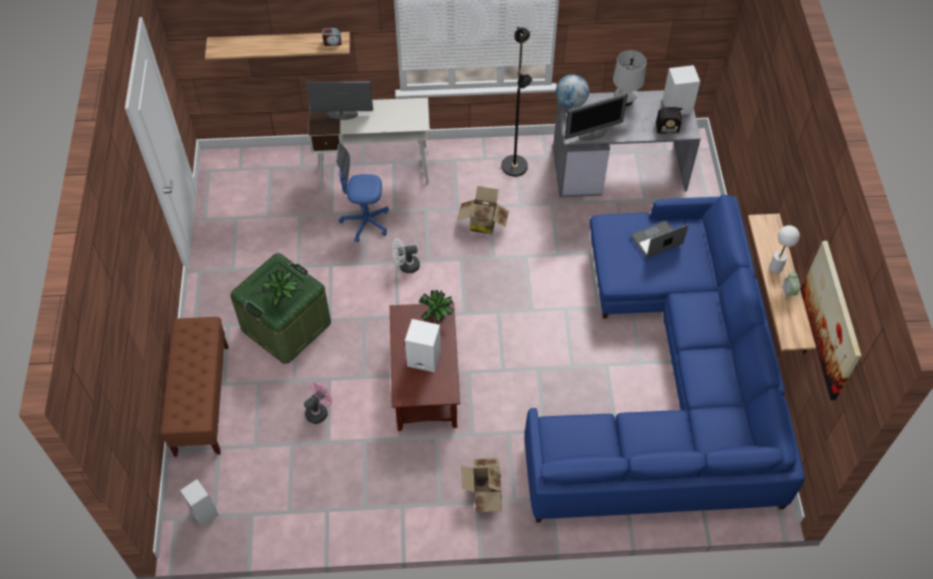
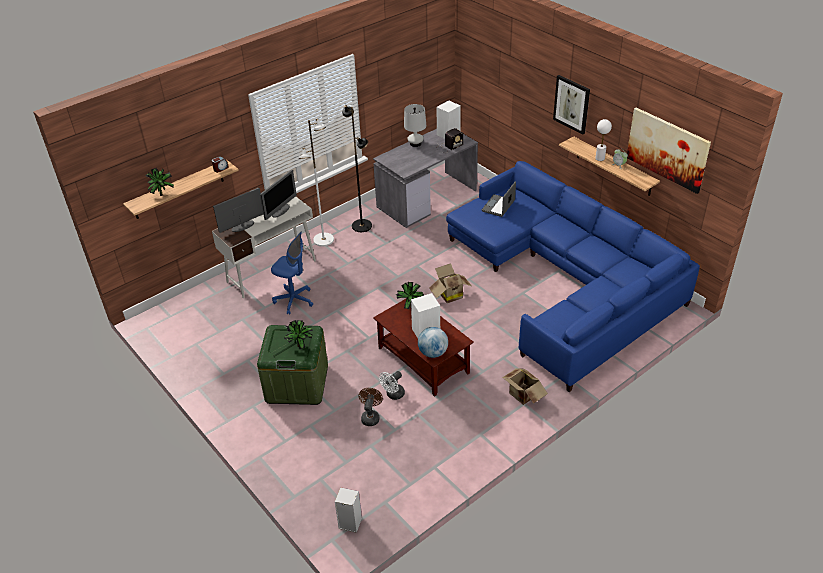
camera: 35 degrees left, 15 degrees down
(202, 399) = (278, 459): brown bench -> none
(250, 46) = (162, 194): none -> potted plant
(319, 411) = (370, 416): pink fan -> brown fan
(365, 222) = (294, 300): blue office chair -> blue office chair turned 120 degrees counterclockwise
(406, 266) = (346, 309): white fan -> white fan (393, 395)
(459, 161) = (324, 240): none -> white floor lamp
(482, 222) = (372, 262): cardboard box -> cardboard box (449, 295)
(571, 103) = (385, 158): globe -> globe (433, 353)
(593, 133) = (414, 166): monitor -> monitor (281, 211)
(789, 174) = (572, 104): none -> picture

